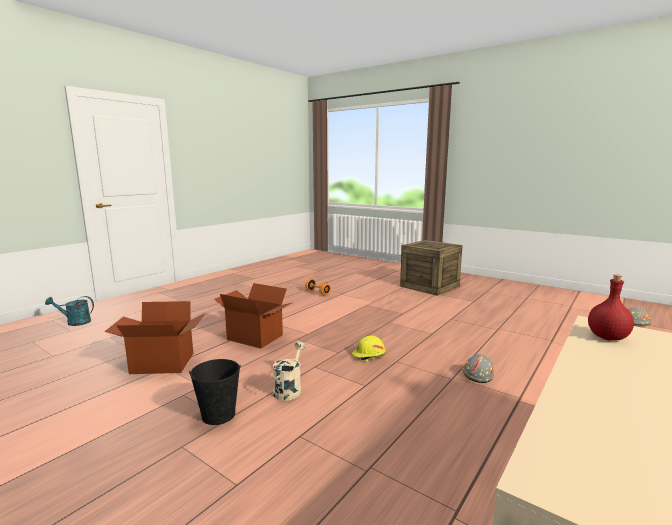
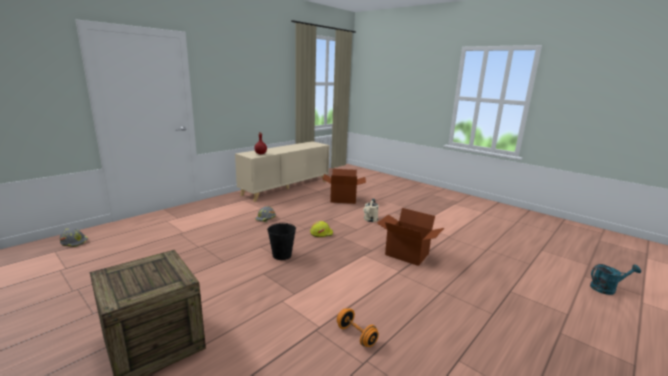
camera: 175 degrees left, 5 degrees up
(162, 364) = (454, 238): cardboard box -> cardboard box (343, 199)
(218, 415) = (398, 214): black bucket -> black bucket (282, 255)

